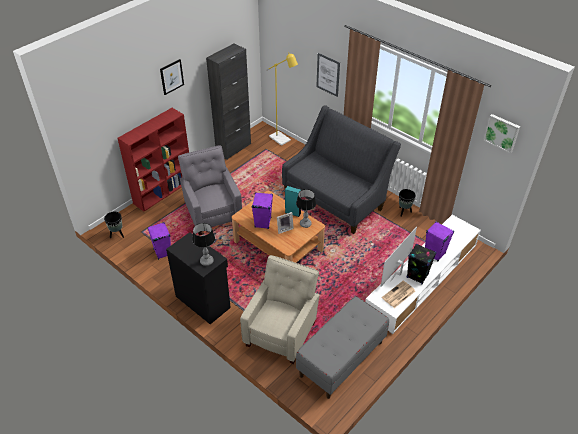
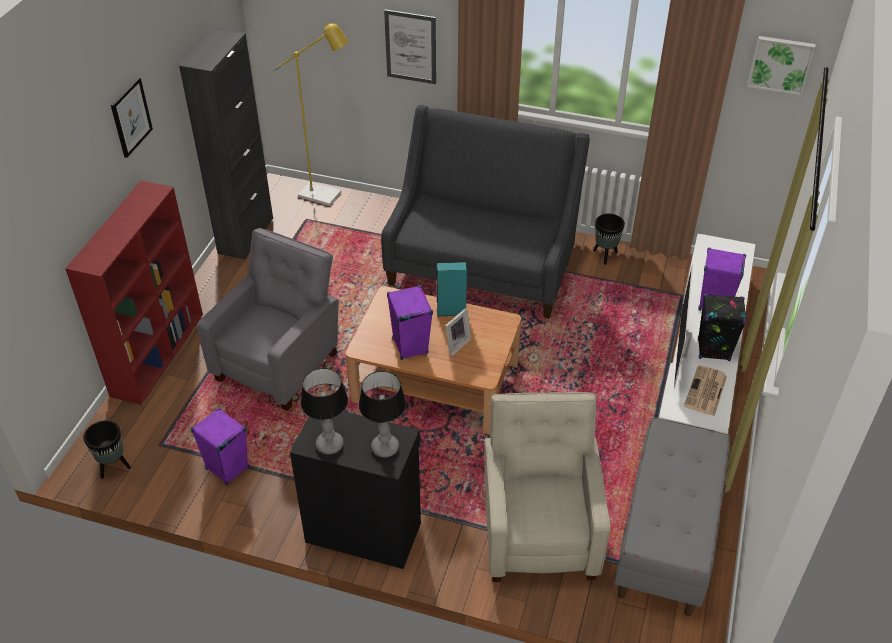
camera: 25 degrees left, 0 degrees up
(213, 213) = (280, 364): grey armchair -> grey armchair turned 75 degrees clockwise
(305, 224) = (486, 323): table lamp -> table lamp (330, 444)

